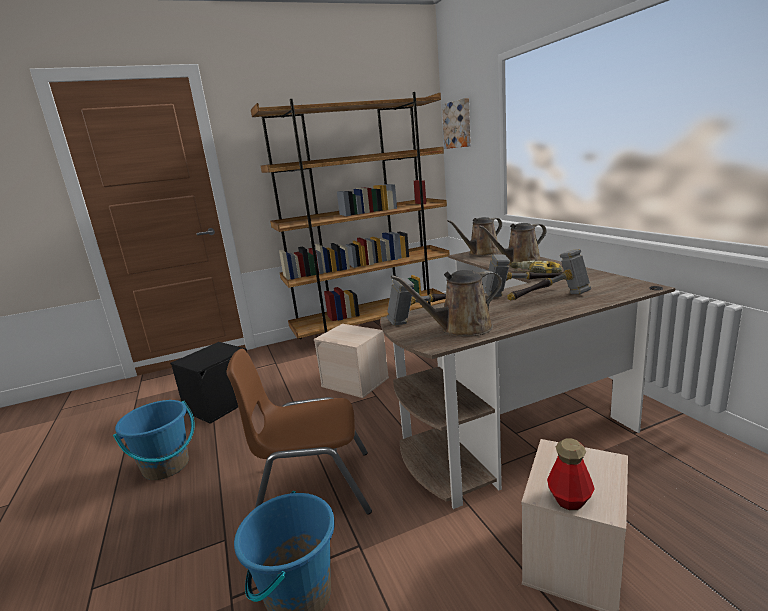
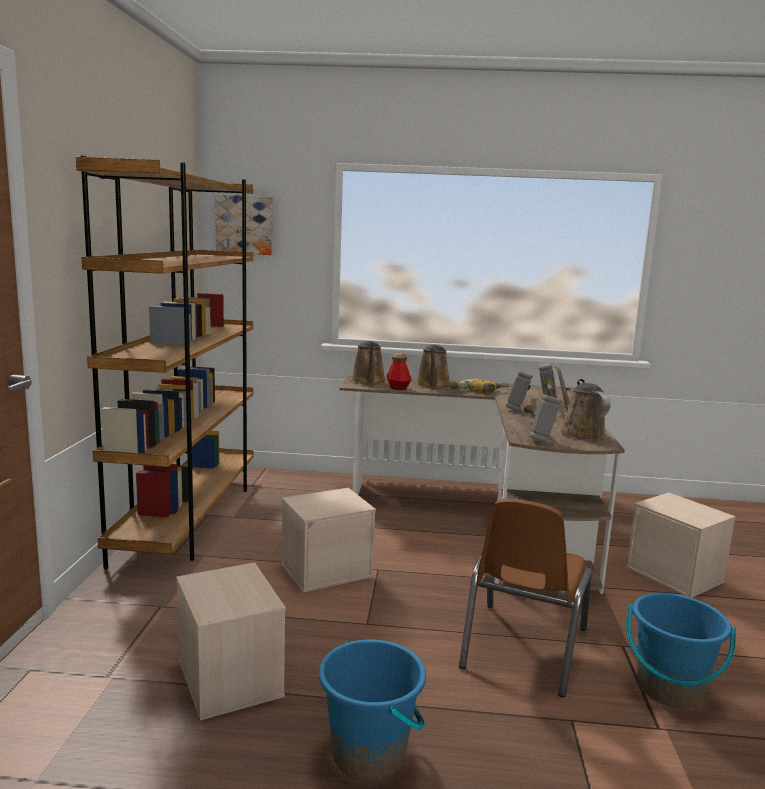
camera: 65 degrees left, 5 degrees down
(220, 403) = (228, 677): black storage box -> beige storage box
(461, 329) = (579, 433): brown watering can -> brown watering can turned 150 degrees clockwise
(569, 499) = (705, 517): bottle -> bottle (398, 388)

